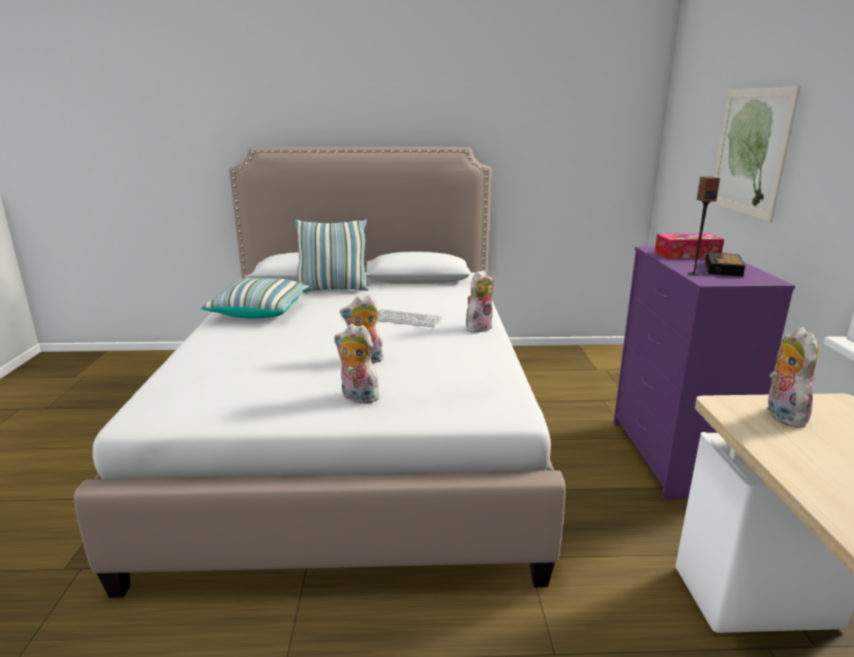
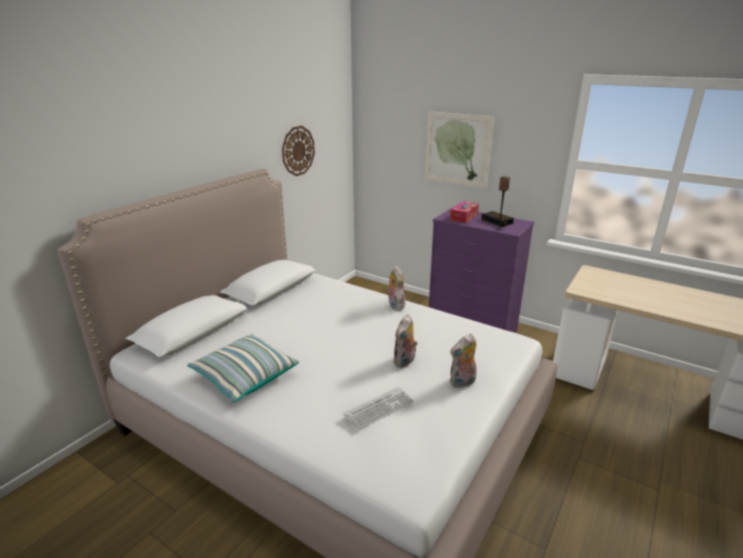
camera: 55 degrees left, 5 degrees up
(332, 289) = (241, 328): pillow -> none
(406, 319) = (351, 322): keyboard -> keyboard (379, 409)
(541, 139) = (298, 151): none -> wall clock
(781, 415) = (594, 284): plush toy -> none

